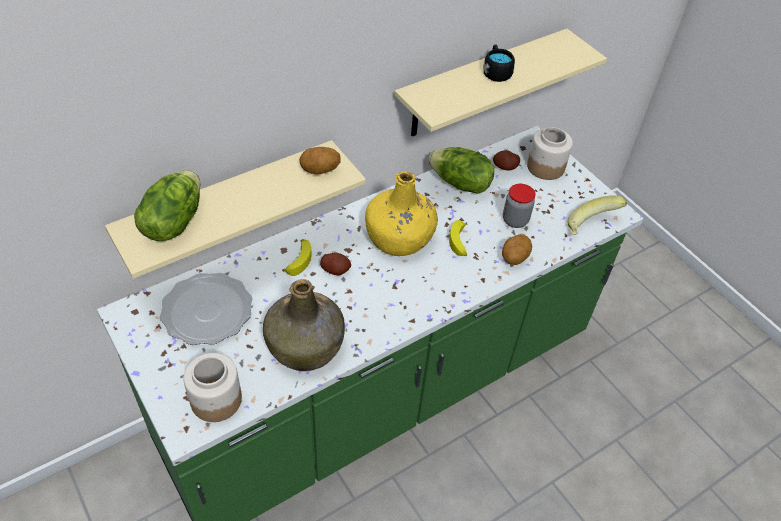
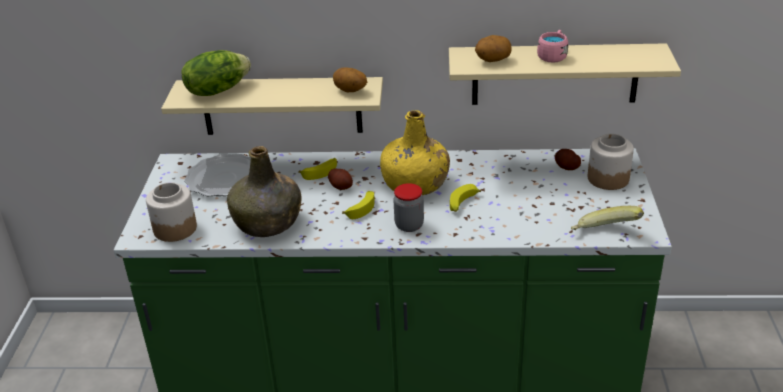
camera: 40 degrees right, 15 degrees down
(378, 287) = (361, 208): none -> banana
(460, 184) = (509, 166): lettuce -> none
(496, 72) = (553, 55): black mug -> pink mug
(514, 258) = (500, 230): potato -> potato (493, 60)
(515, 220) = (532, 205): jar -> jar (409, 225)

